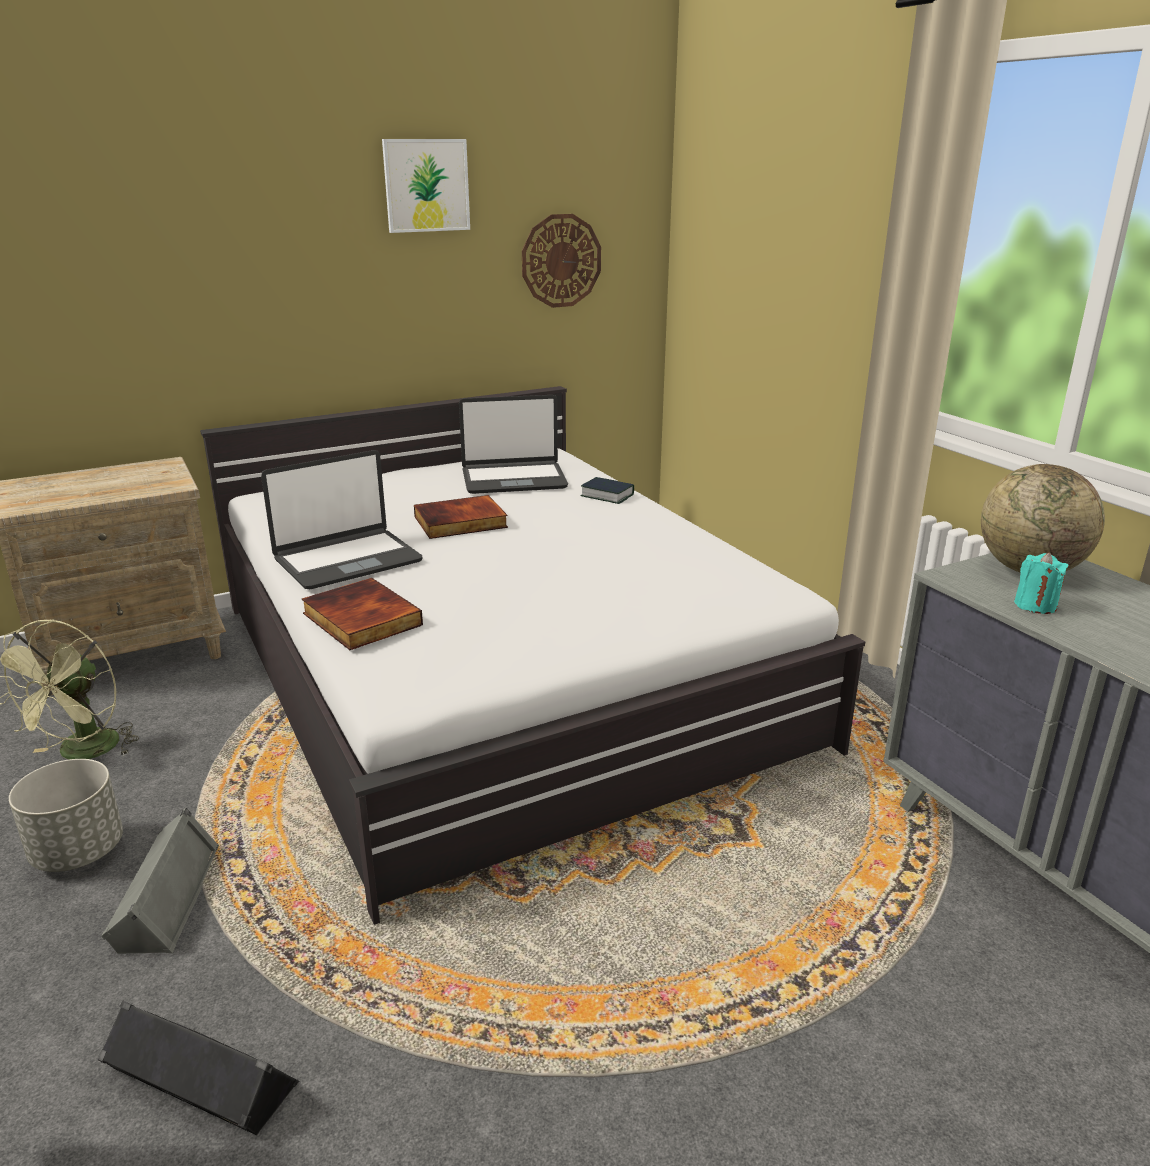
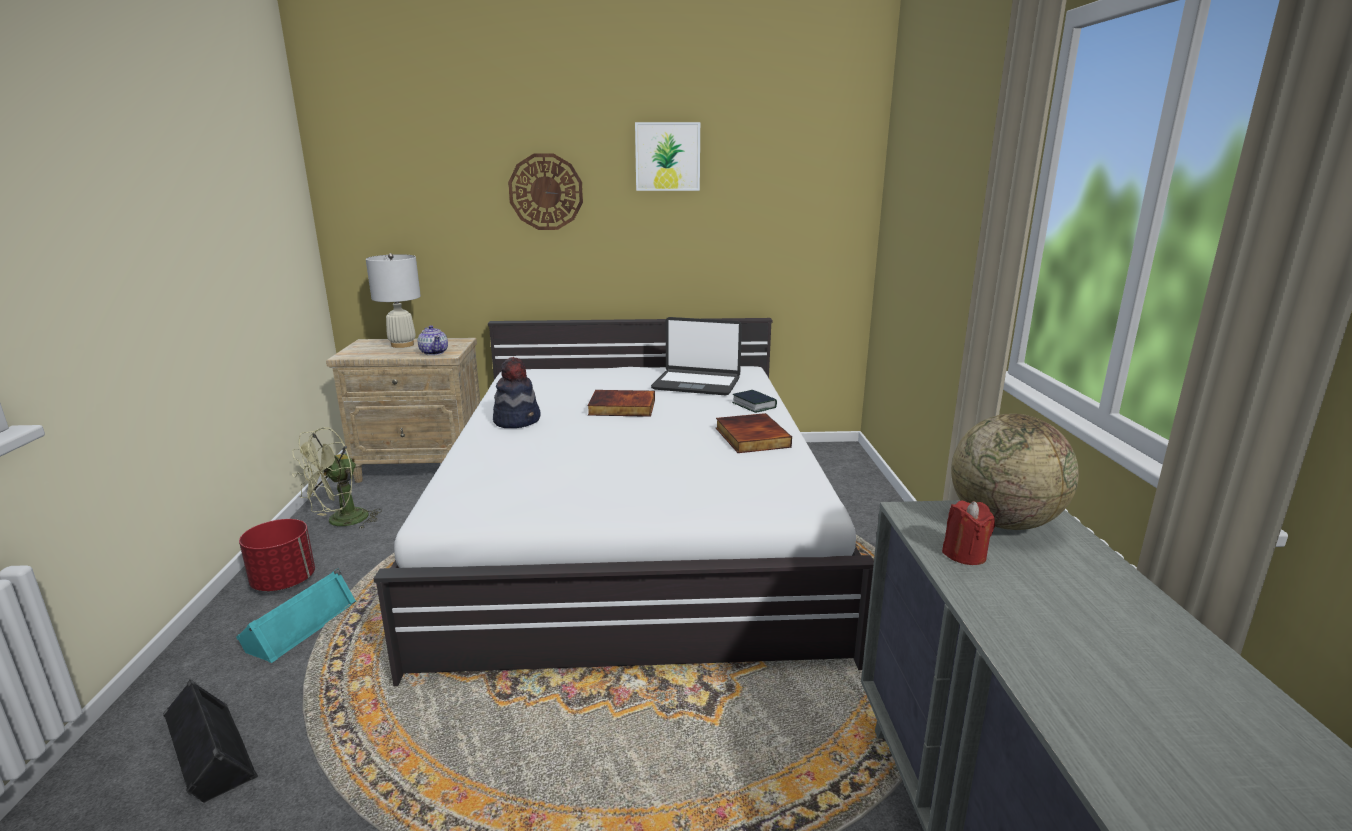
camera: 25 degrees right, 5 degrees down
(78, 851) = (284, 582): grey planter -> red planter
(82, 481) = (402, 345): none -> white table lamp
(150, 486) = (434, 352): none -> teapot
(165, 897) = (300, 625): grey speaker -> turquoise speaker
(347, 560) = (517, 420): laptop -> hat
(359, 619) = (475, 460): book -> book (750, 437)
(561, 261) = (777, 218): wall clock -> wall clock (546, 192)
(1035, 605) = (964, 554): turquoise candle -> red candle

